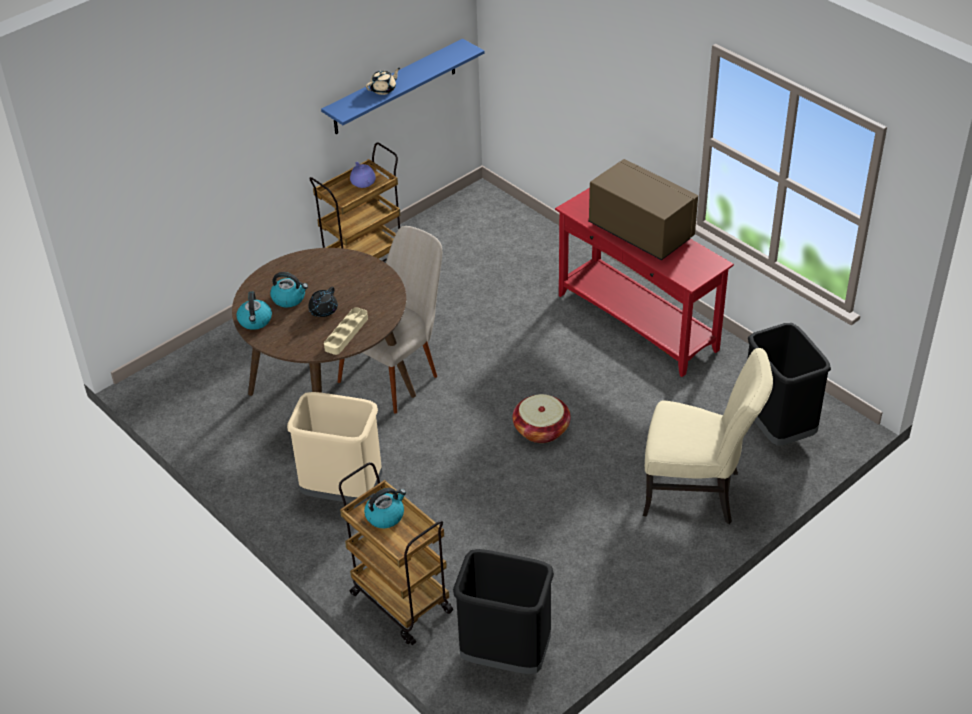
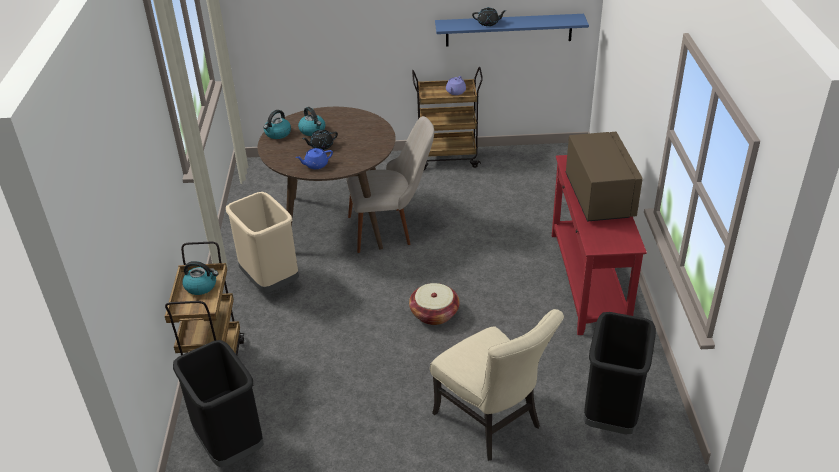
camera: 40 degrees right, 5 degrees down
(346, 333) = (316, 165): beige tray -> blue teapot
(383, 89) = (488, 23): beige teapot -> black teapot

